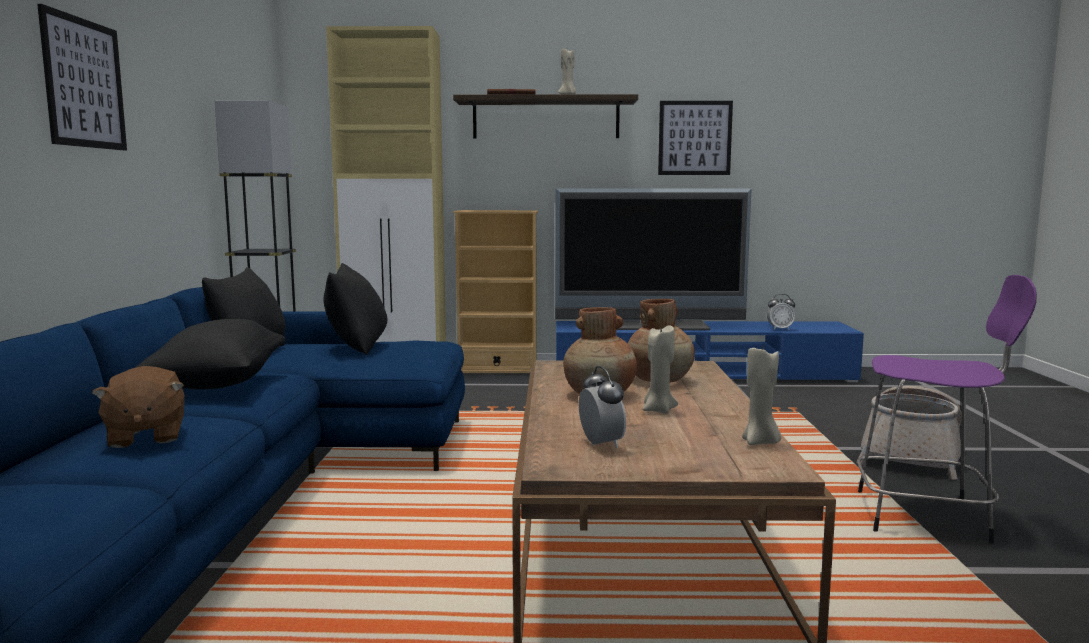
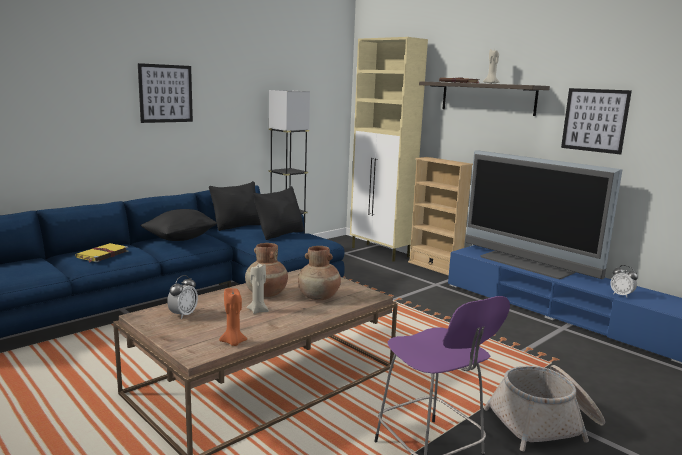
camera: 45 degrees right, 5 degrees up
(145, 437) = (102, 254): brown plush toy -> yellow book
(760, 442) = (233, 342): beige candle -> orange candle

